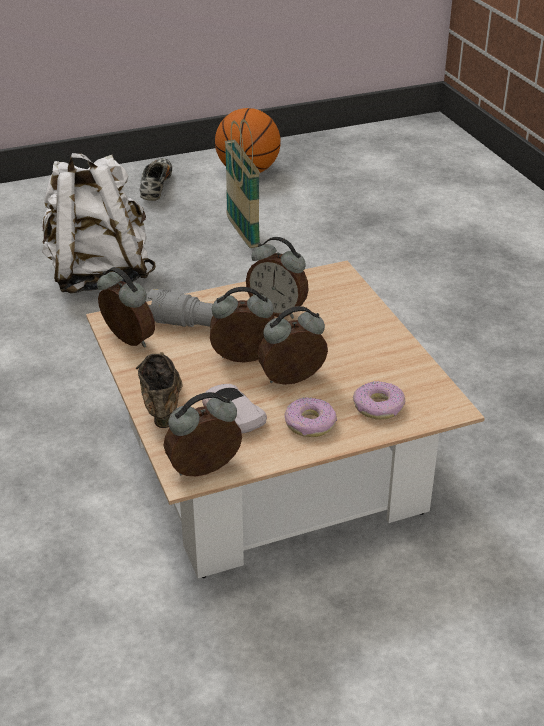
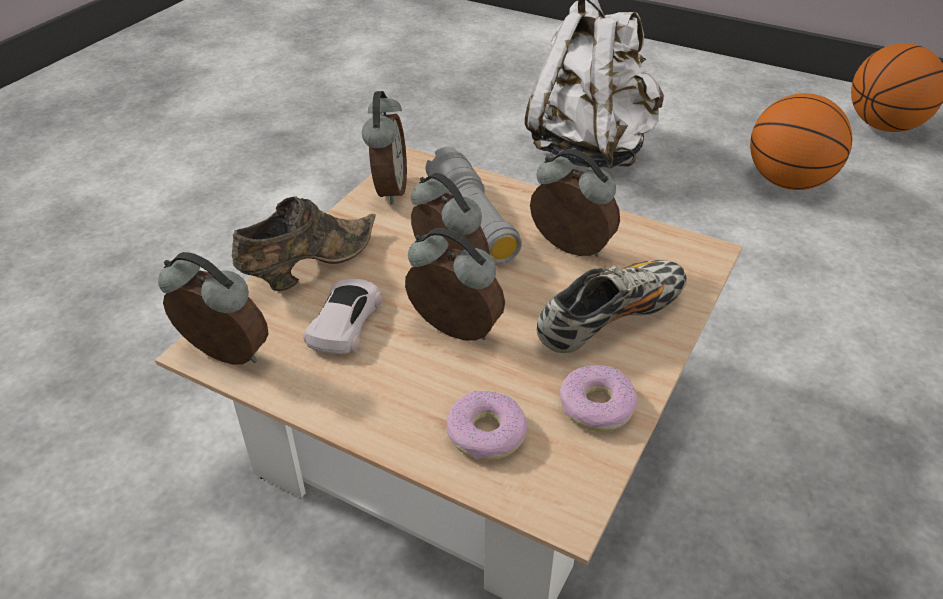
camera: 50 degrees right, 5 degrees up
(156, 187) = (761, 98): shoe -> shoe (610, 319)
(243, 233) = (788, 182): basket -> basketball
(277, 310) = (569, 250): alarm clock -> alarm clock turned 135 degrees clockwise
(309, 424) = (387, 391): donut -> donut (596, 406)

